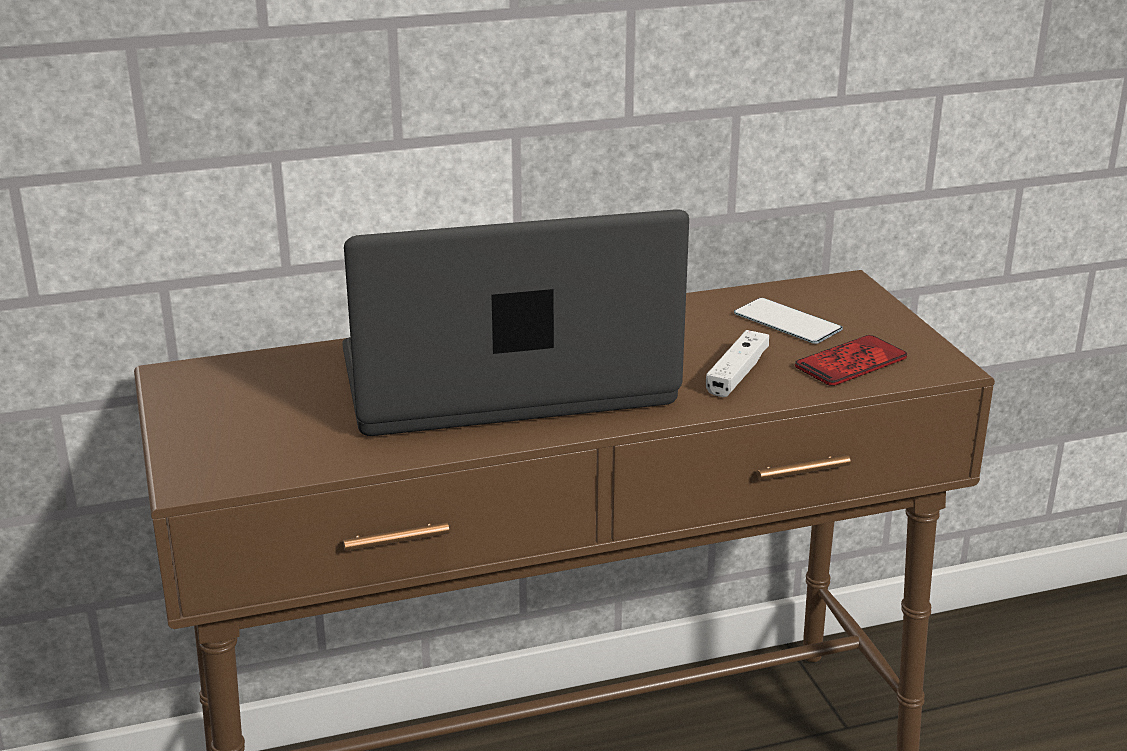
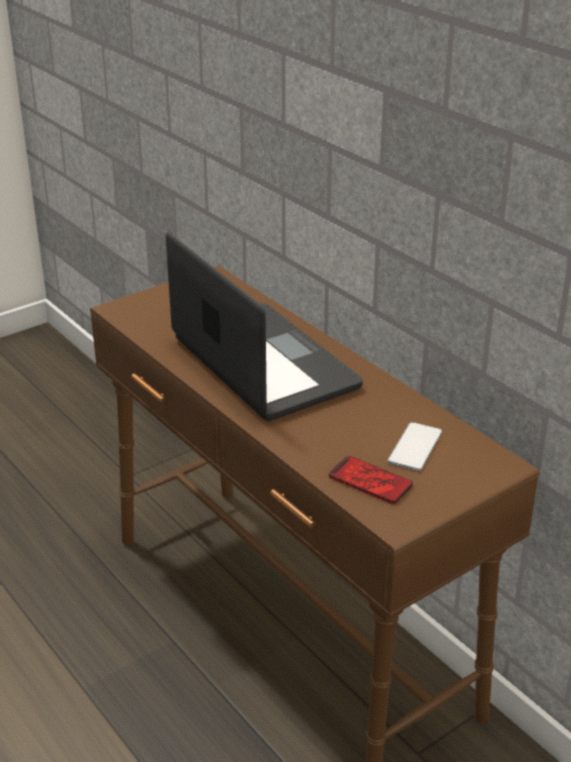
camera: 70 degrees right, 5 degrees up
(737, 374) = (322, 438): white game controller -> none

